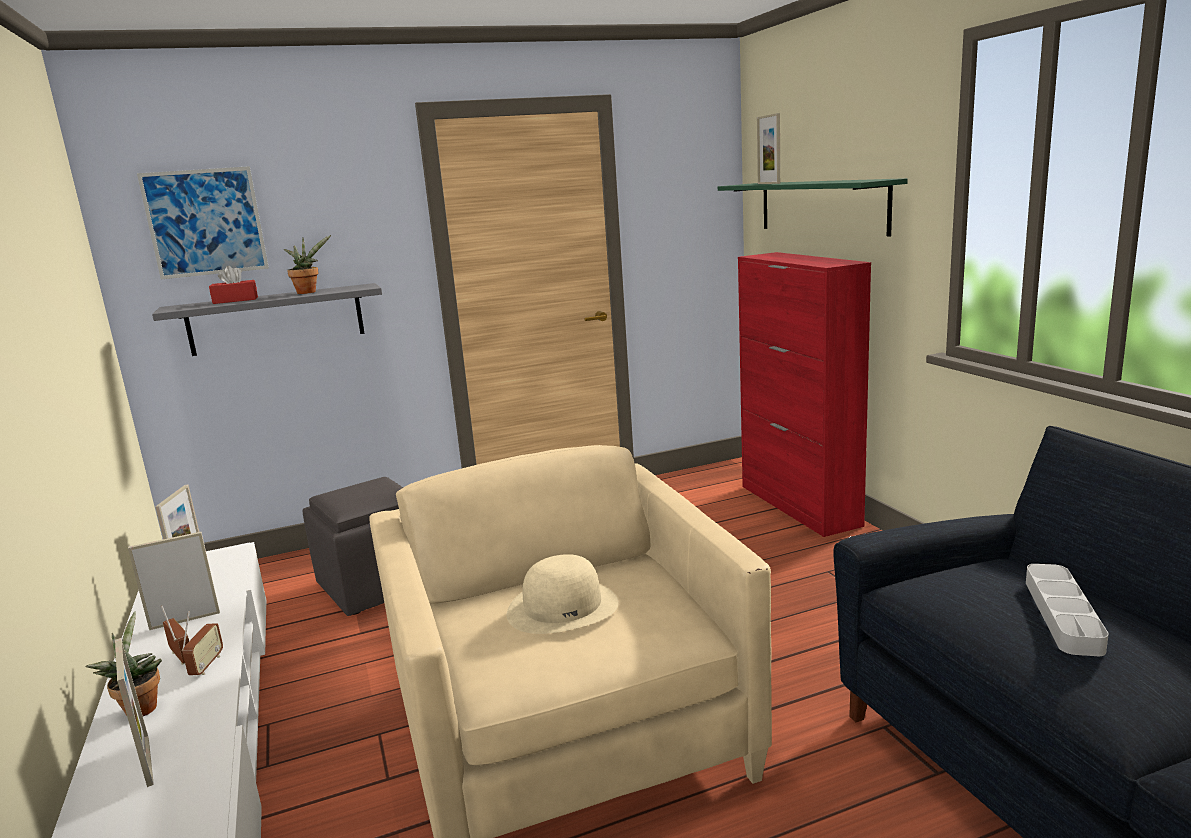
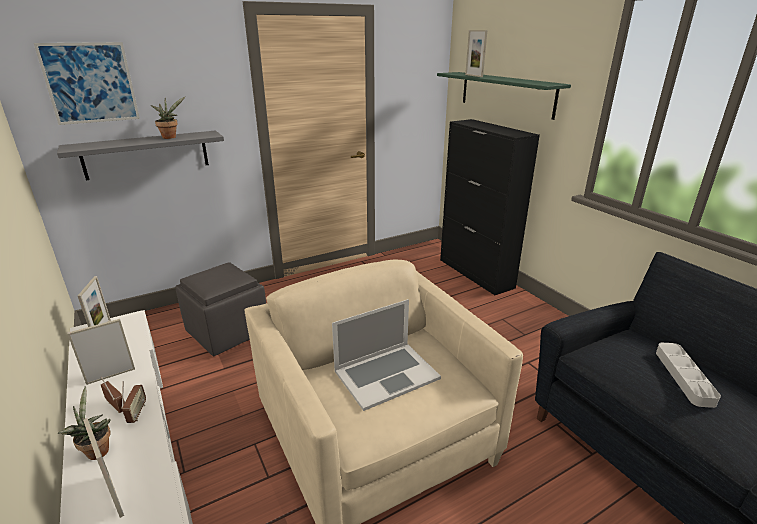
camera: 10 degrees left, 10 degrees up
(235, 300) = (117, 142): red tissue box -> none
(563, 607) = (386, 374): beige hat -> laptop
(799, 505) = (476, 273): red cabinet -> black cabinet

